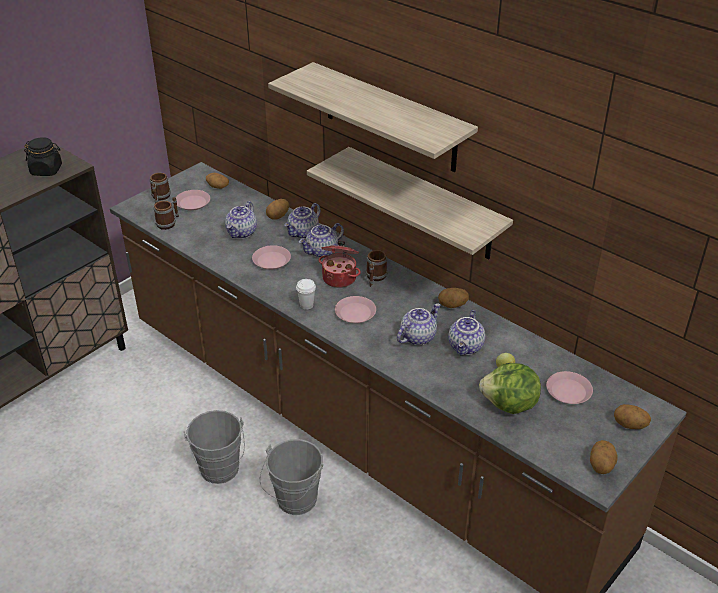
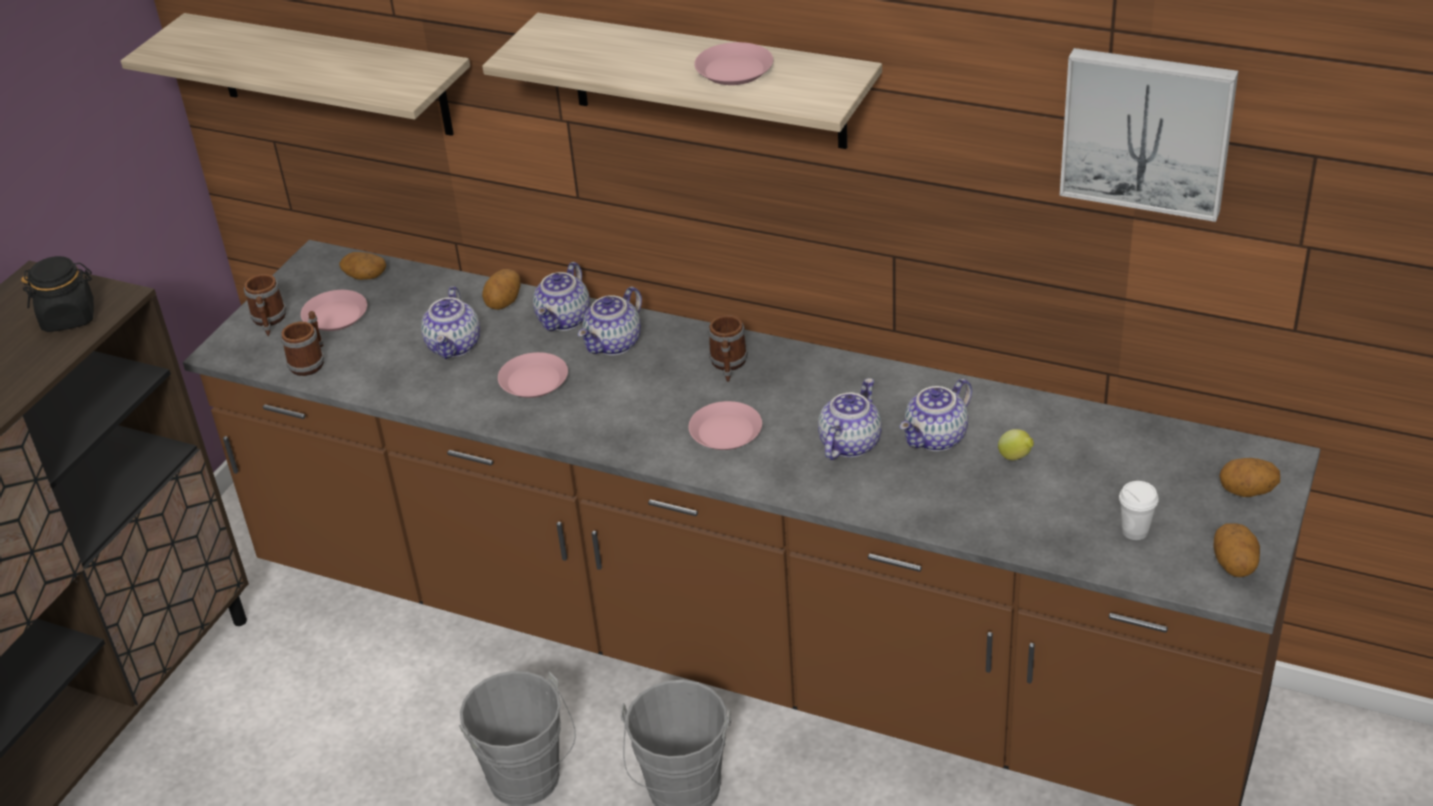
camera: 15 degrees left, 0 degrees up
(306, 305) = (635, 440): white cup -> white cup (1135, 531)
(340, 278) = (668, 380): cooking pot -> none
(425, 204) = (793, 216): shelf -> shelf (331, 74)
(452, 306) = (880, 378): potato -> none
(466, 347) = (936, 439): teapot -> teapot turned 45 degrees clockwise
(509, 405) = (1050, 512): lettuce -> none
(568, 391) = (1130, 466): pink plate -> pink plate (734, 71)
(614, 198) = (1147, 130): none -> picture

